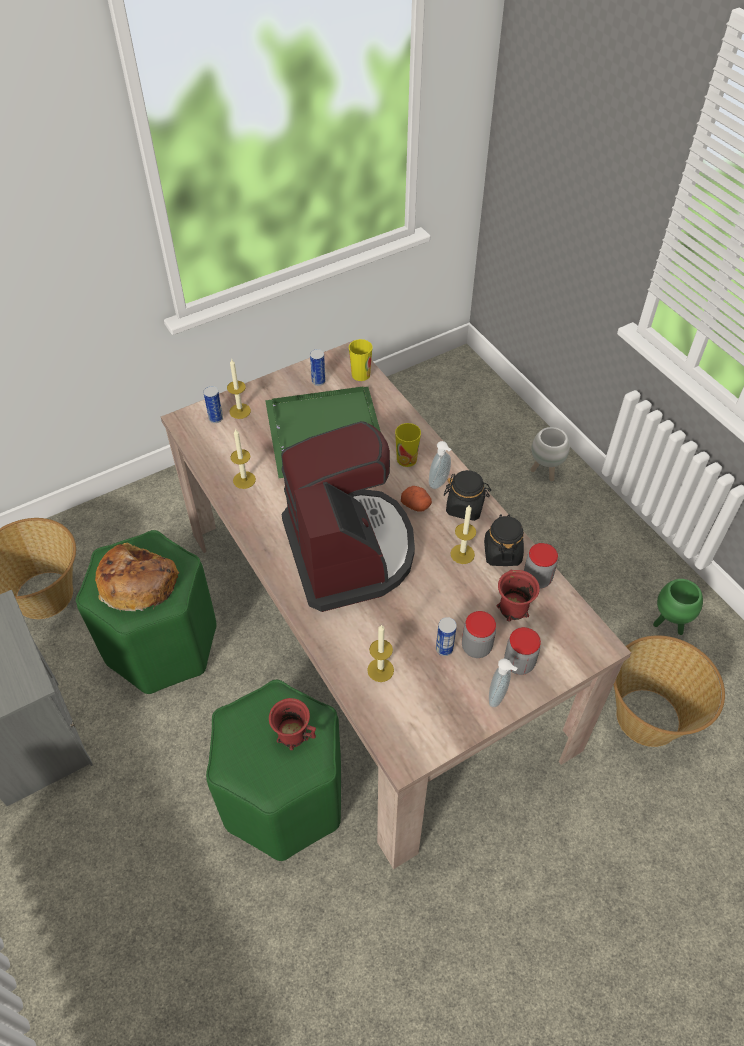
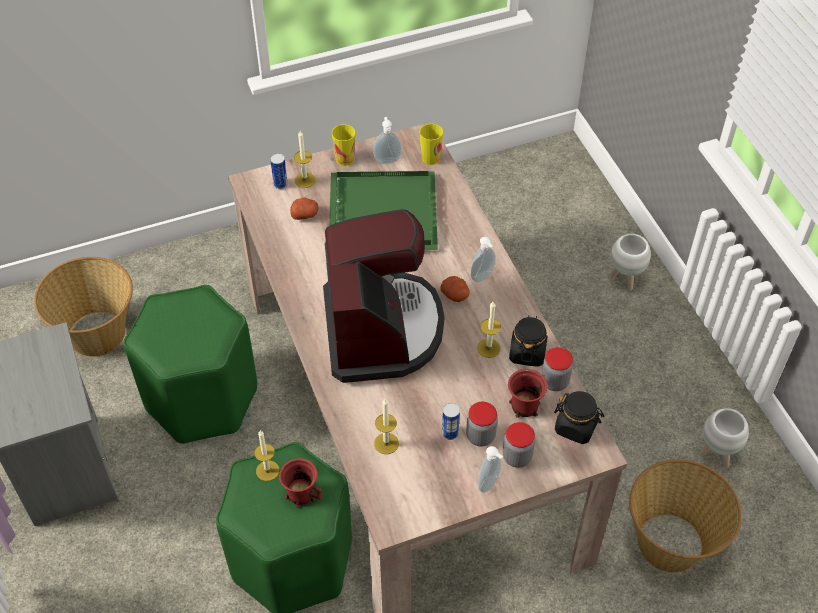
camera: 10 degrees right, 0 degrees up
(138, 582) = (184, 333): bread -> none
(244, 480) = (296, 248): candle -> candle (267, 470)
(246, 445) = (305, 214): none -> potato
(318, 381) = (387, 159): can -> soap dispenser
(406, 459) = (456, 249): cup -> cup (345, 159)
(465, 507) = (502, 303): black jar -> black jar (576, 427)
(669, 623) = (717, 454): green planter -> white planter

